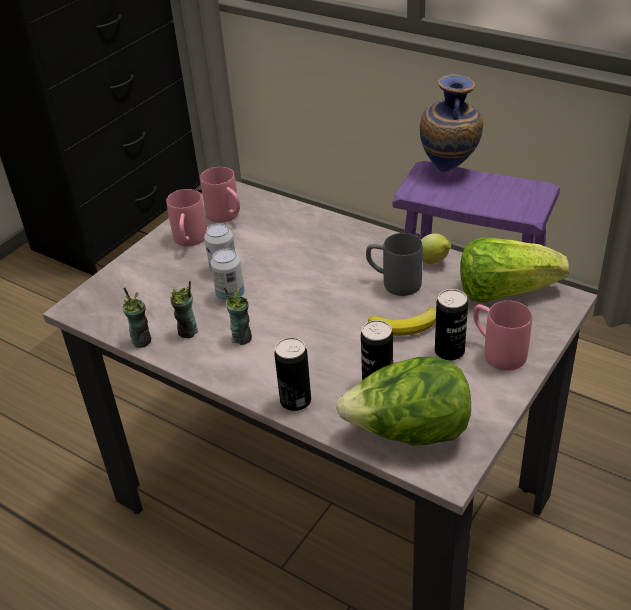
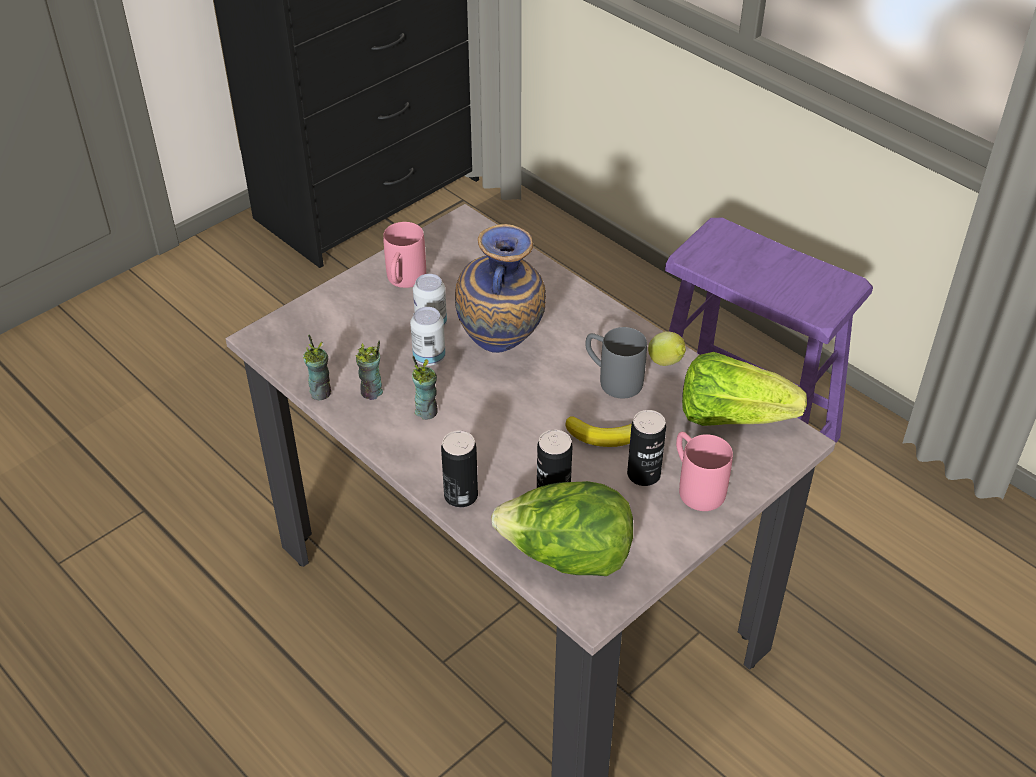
camera: 10 degrees right, 5 degrees up
(227, 217) = (454, 258): pink mug -> none
(449, 170) = (746, 237): vase -> vase (501, 351)

